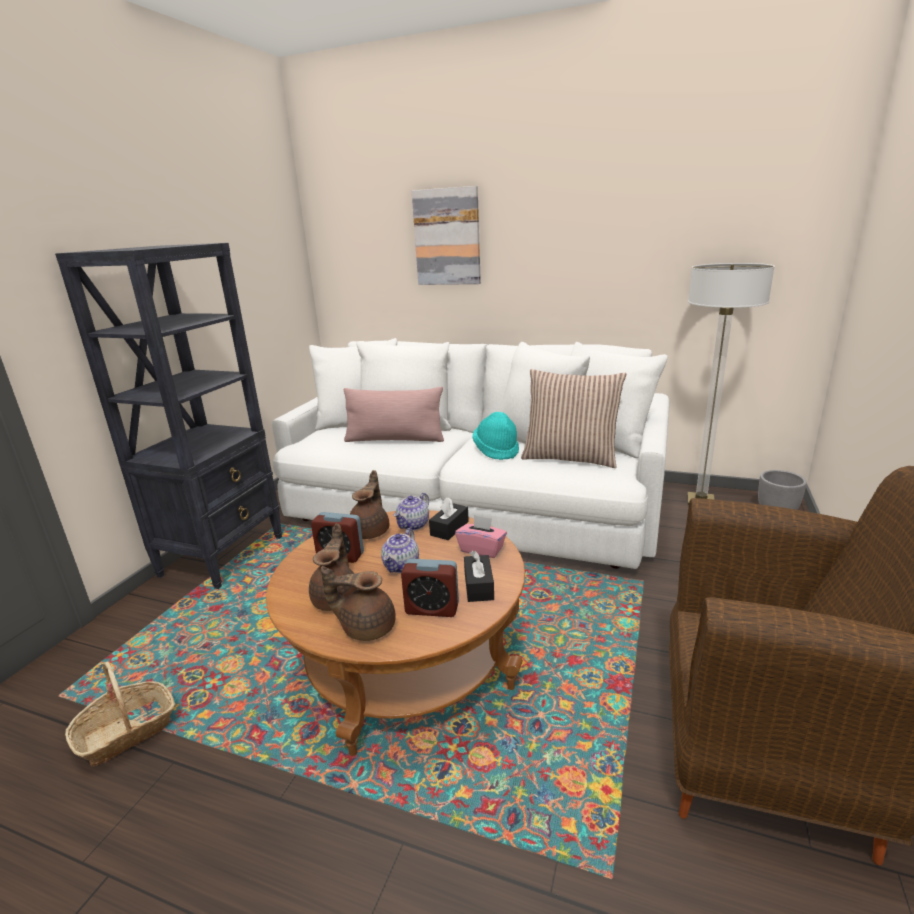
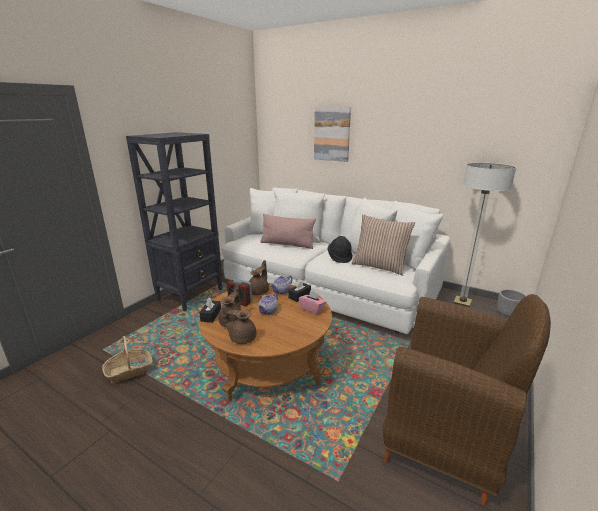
camera: 10 degrees right, 0 degrees up
(432, 608) = (276, 334): alarm clock -> none
(478, 586) = (303, 327): black tissue box -> black tissue box (211, 315)
(496, 450) = (340, 257): turquoise hat -> black hat

